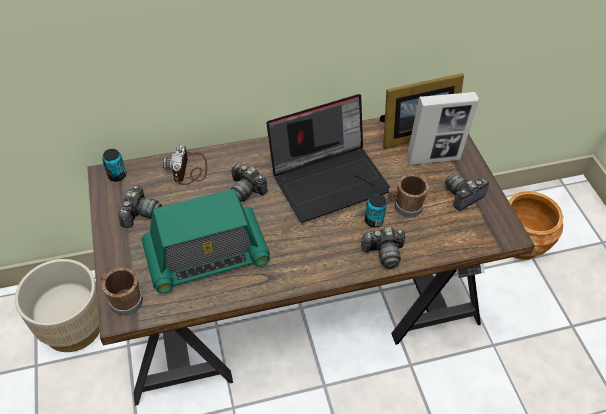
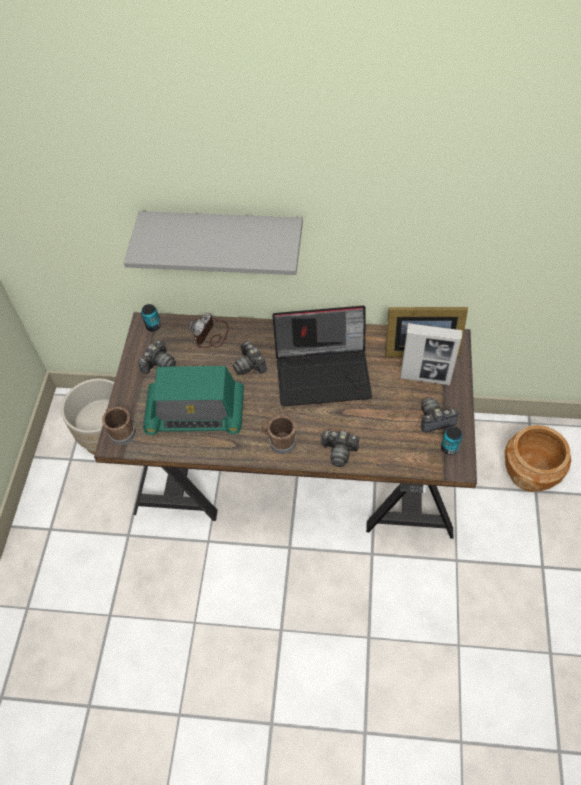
camera: 25 degrees right, 5 degrees up
(192, 44) = (223, 236): none -> grey shelf
(374, 220) = (344, 421): can -> can (449, 448)
(404, 206) = (377, 415): brown mug -> brown mug (279, 442)

